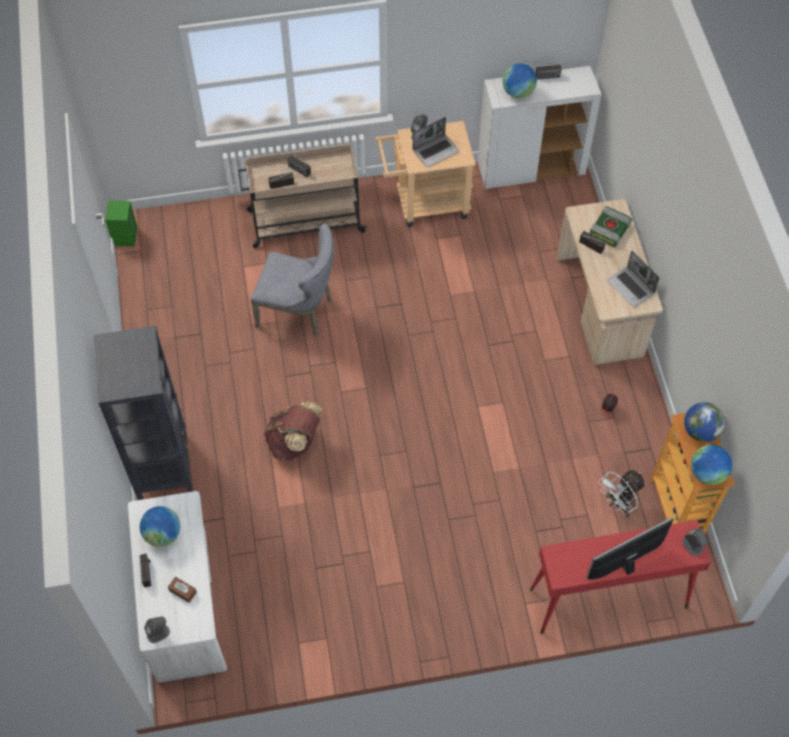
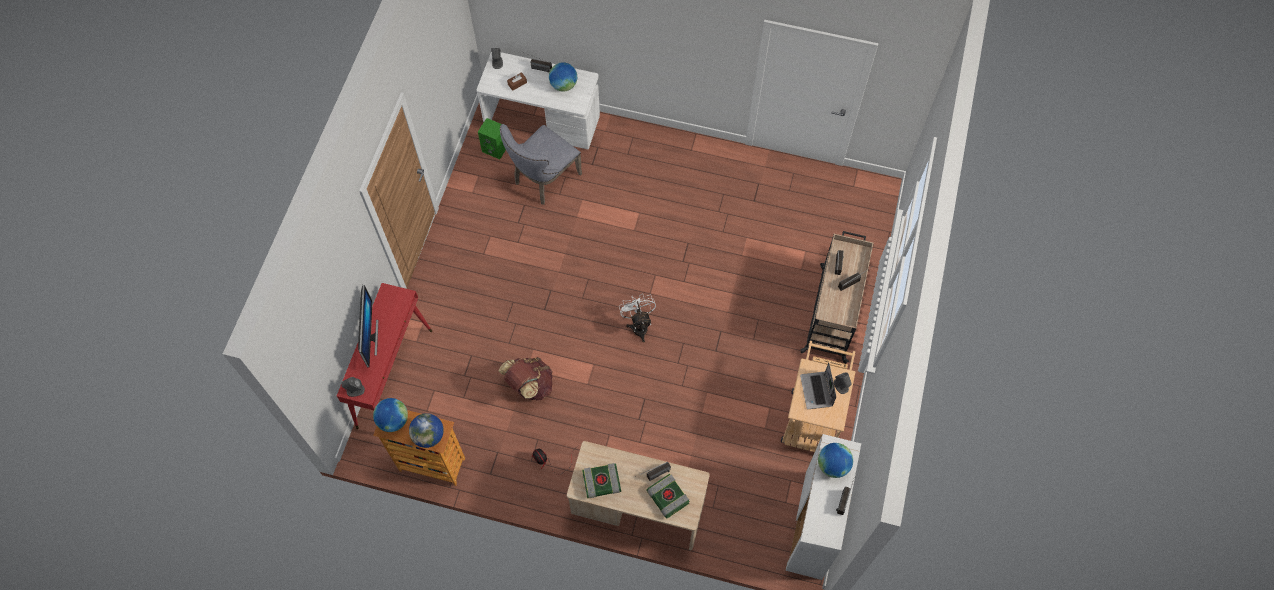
camera: 115 degrees right, 5 degrees up
(124, 235) = (873, 180): green speaker -> green speaker (496, 148)
(164, 467) = (650, 142): black bookcase -> none
(295, 442) = (628, 228): brown backpack -> brown backpack (529, 386)
(299, 311) = (743, 274): grey chair -> grey chair (543, 180)
(618, 504) = (459, 424): white fan -> white fan (639, 325)
(631, 287) = (601, 483): laptop -> book

